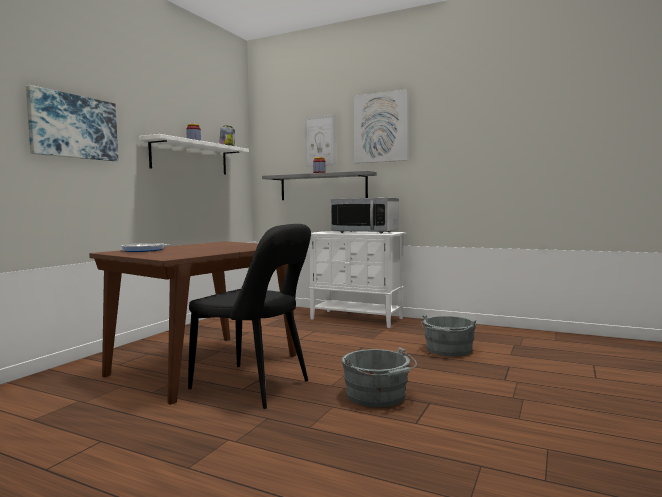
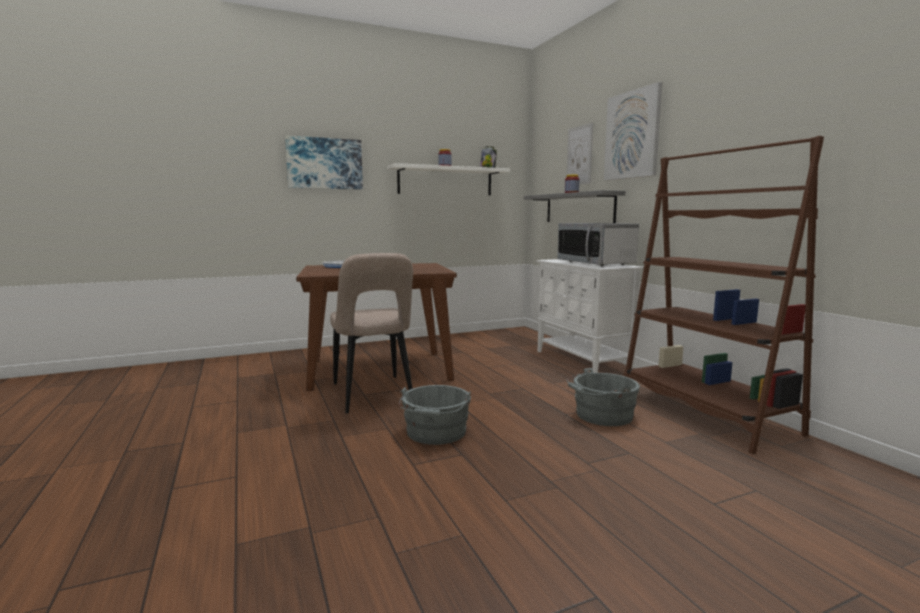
camera: 40 degrees right, 5 degrees up
(254, 387) = (373, 395): black chair -> beige chair
(491, 333) = (705, 413): none -> brown bookcase

